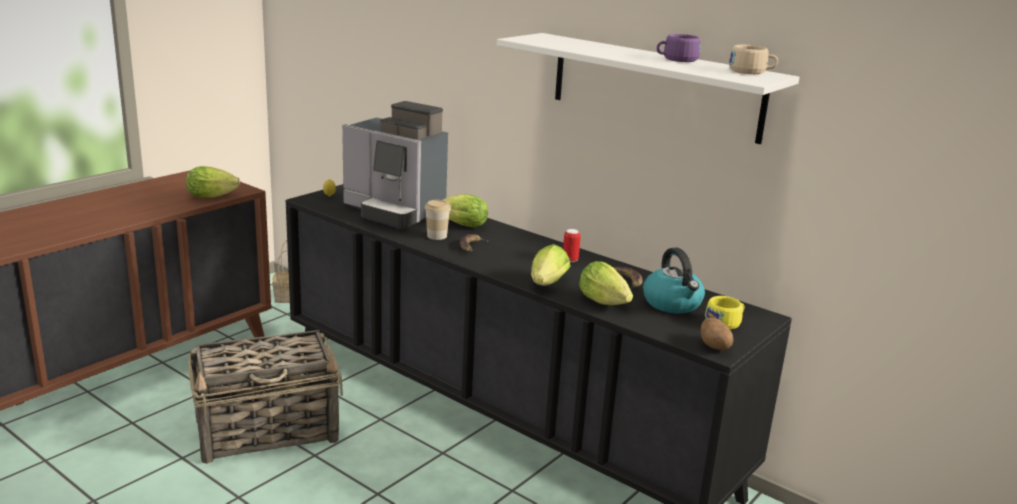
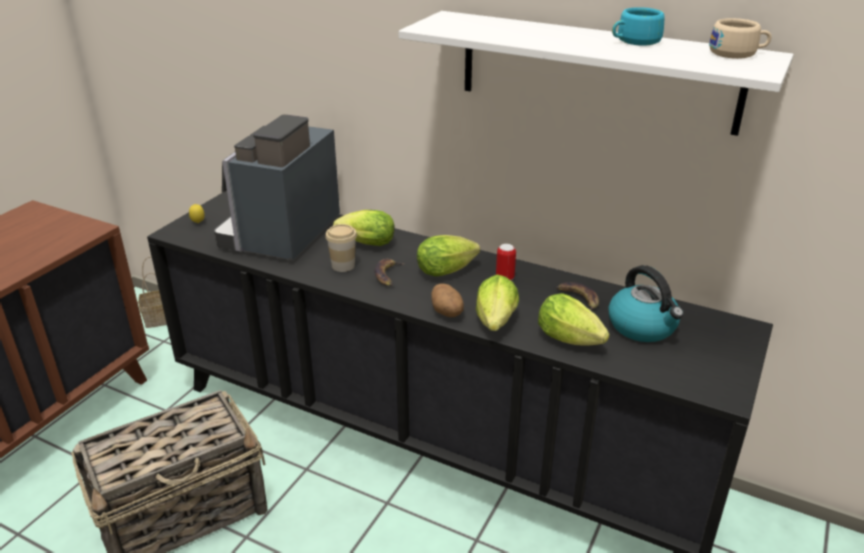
camera: 10 degrees left, 10 degrees up
(214, 197) = (58, 246): lettuce -> lettuce (449, 270)
(394, 212) = (281, 235): coffee machine -> coffee machine turned 90 degrees clockwise
(676, 59) = (634, 41): purple cup -> turquoise cup
(715, 346) = (719, 388): potato -> potato (447, 312)
(725, 322) = (711, 345): yellow cup -> none

